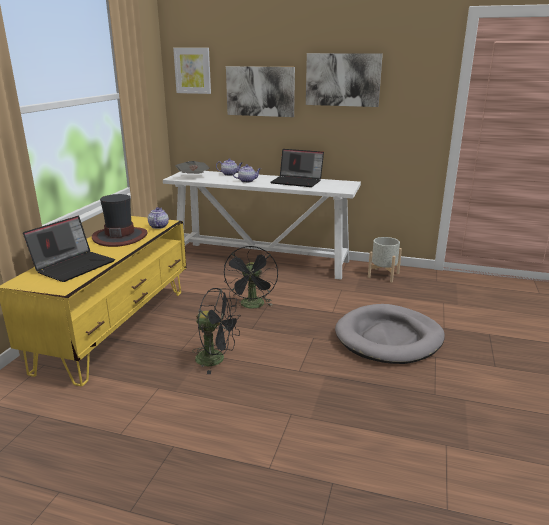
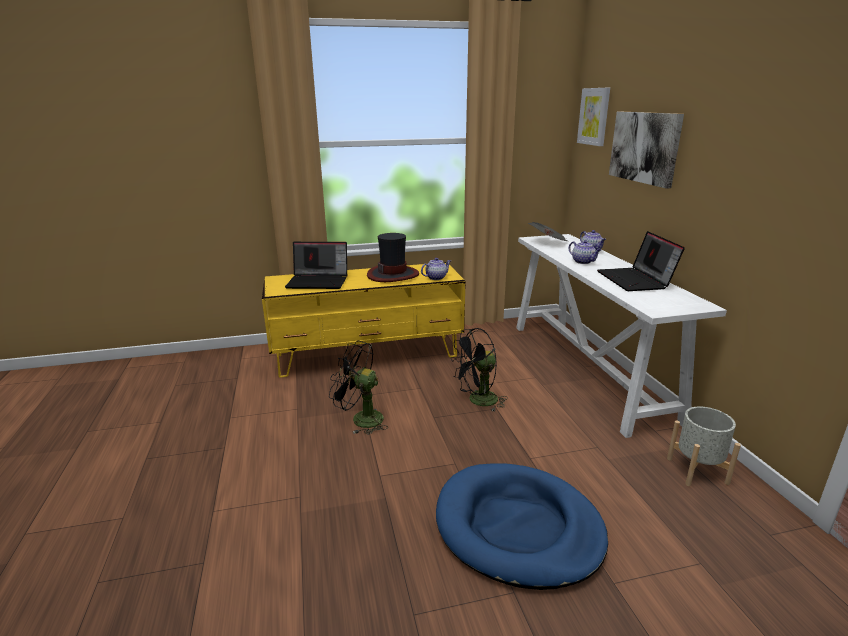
camera: 60 degrees right, 0 degrees up
(216, 359) = (360, 419): black fan -> black fan turned 120 degrees clockwise
(343, 79) = (737, 137): picture -> none
(389, 338) = (518, 528): grey dog bed -> blue dog bed

